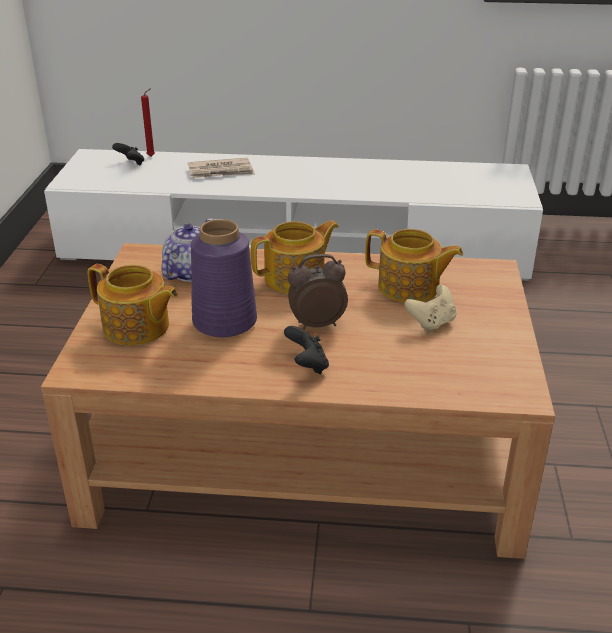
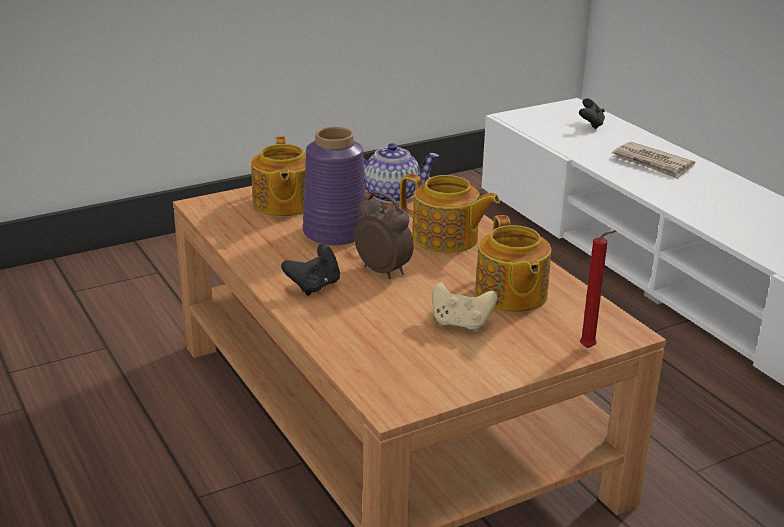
camera: 55 degrees right, 5 degrees down
(152, 156) = (621, 127): red candle -> red candle (590, 348)

